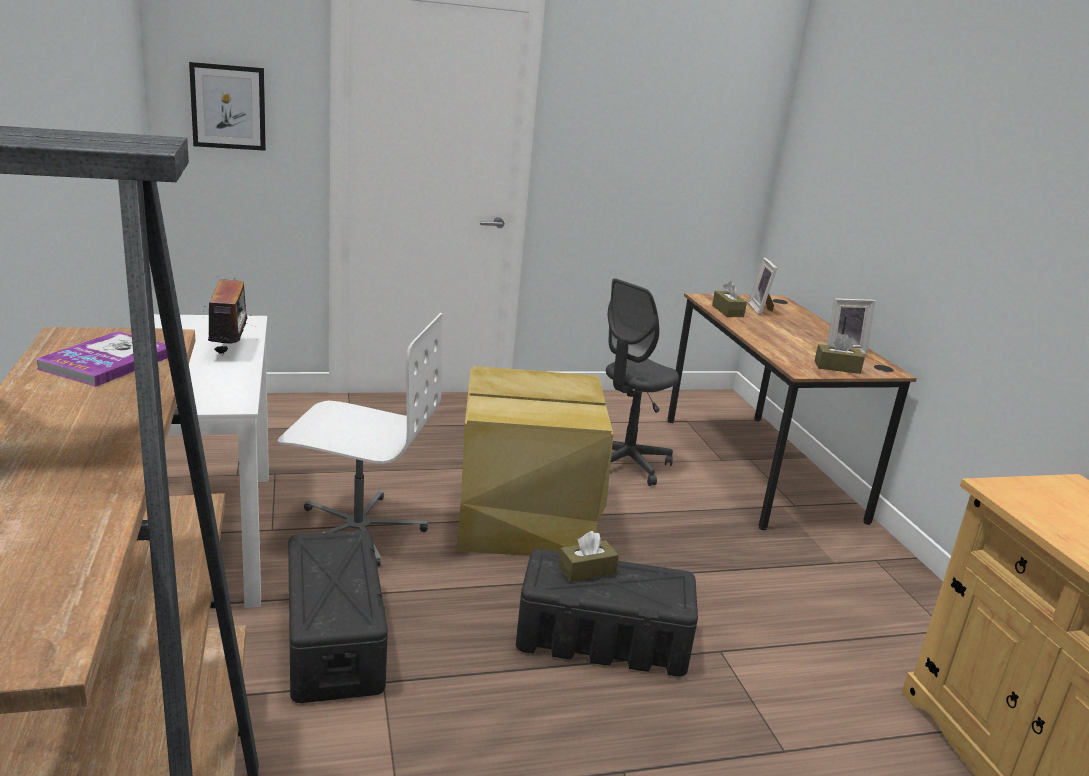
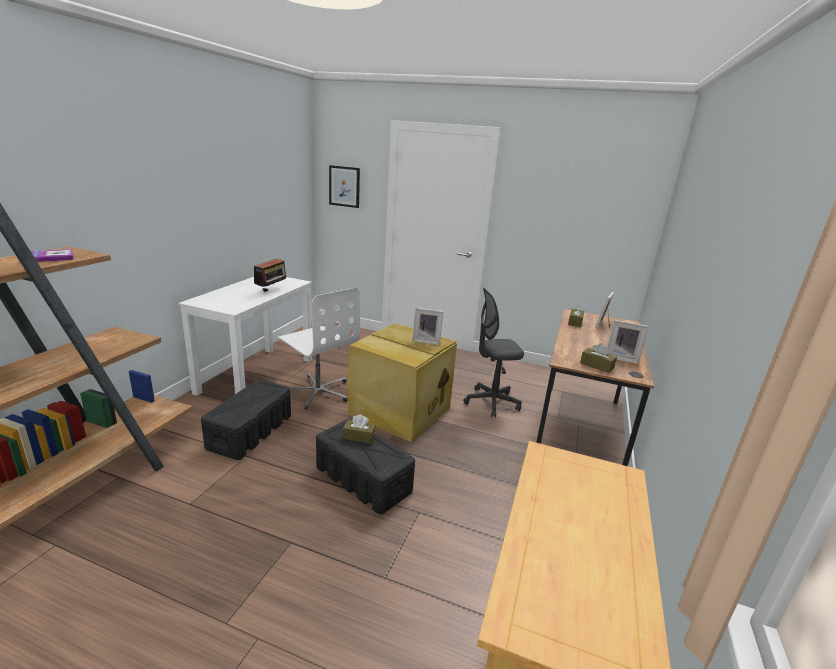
camera: 35 degrees right, 0 degrees up
(564, 385) = (426, 341): none -> picture frame

